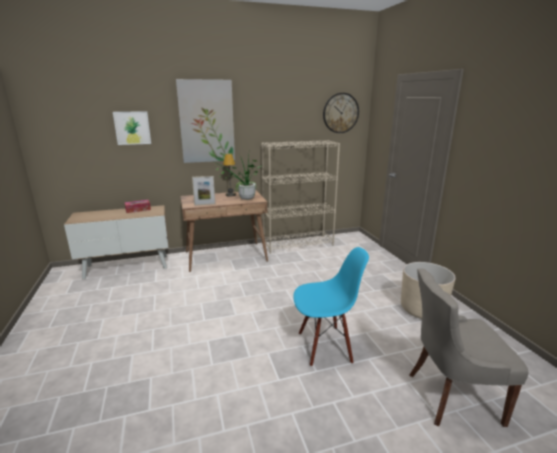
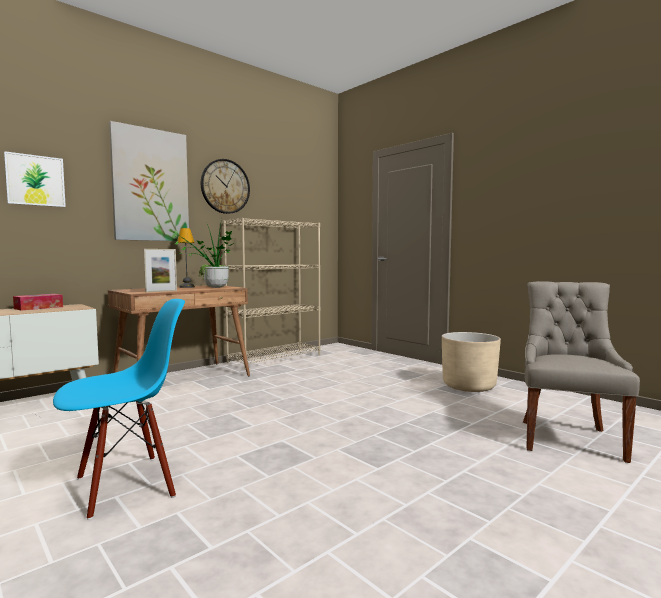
camera: 25 degrees left, 15 degrees down
(325, 346) = (401, 430): blue chair -> blue chair (126, 485)
(340, 113) = (309, 195): wall clock -> wall clock (225, 186)
(450, 396) = (568, 438): grey chair -> grey chair turned 135 degrees clockwise

